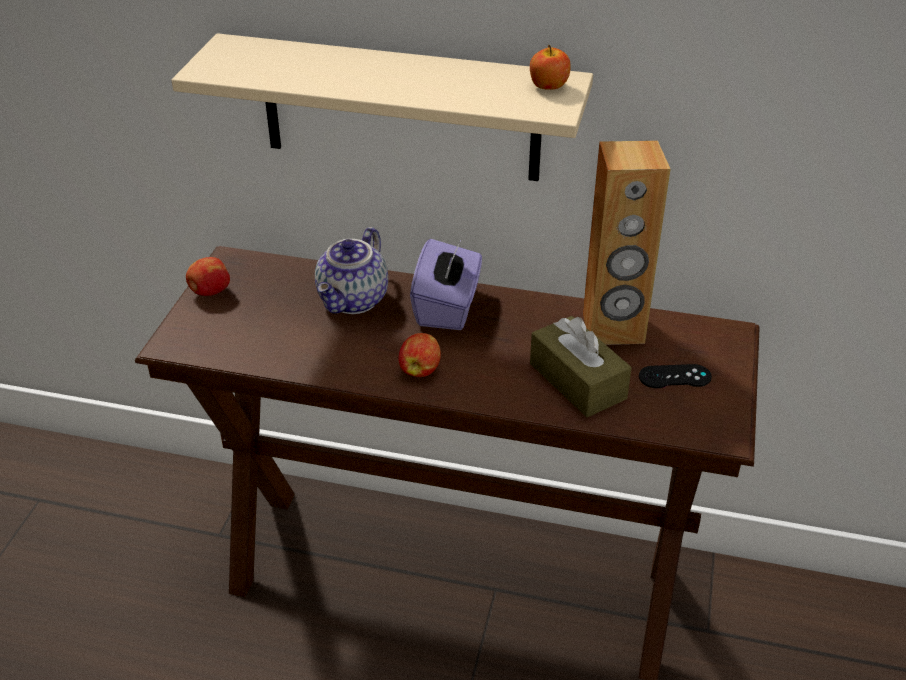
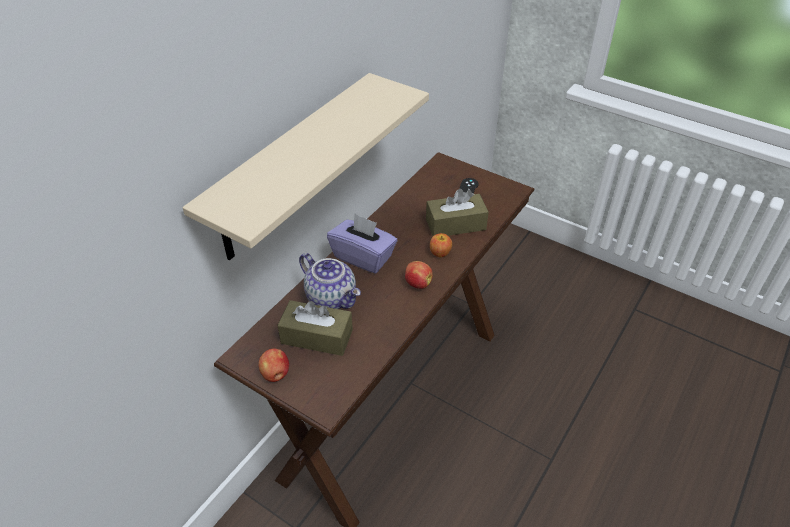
camera: 70 degrees left, 5 degrees up
(281, 306) = (317, 336): none -> brown tissue box
(548, 86) = (377, 89): apple -> apple (440, 252)
(613, 329) = (418, 199): brown speaker -> none

